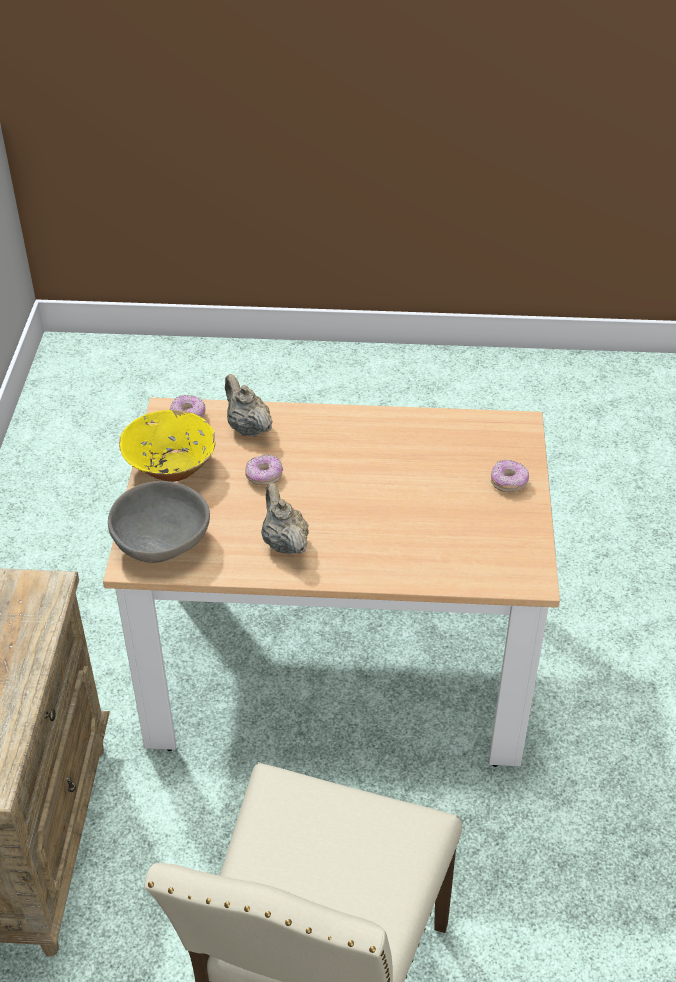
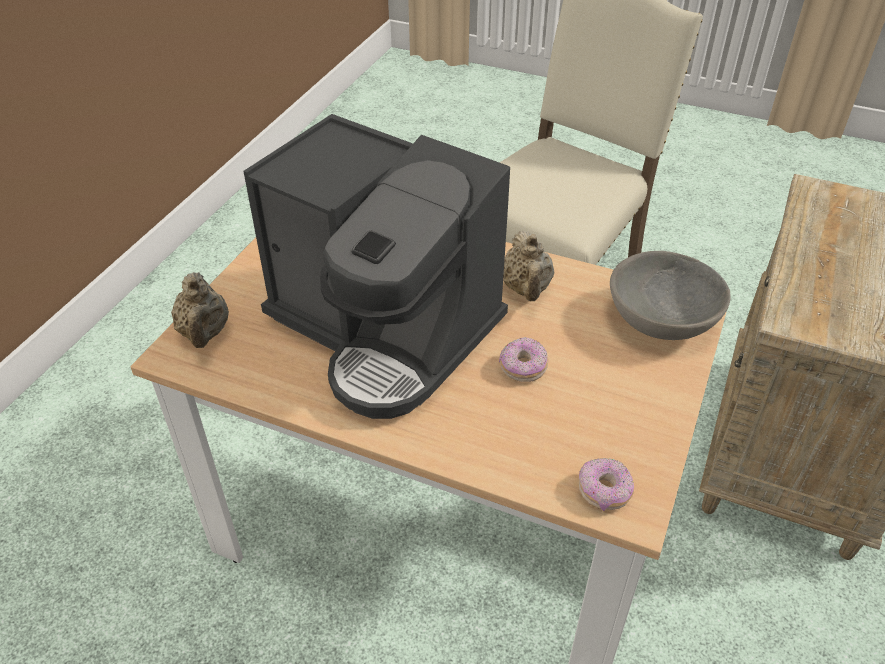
camera: 160 degrees left, 0 degrees up
(171, 468) = (640, 411): yellow bowl -> none
(247, 427) = (521, 446): beige teapot -> beige teapot (205, 333)
(381, 478) = (385, 331): none -> coffee machine
(508, 483) = (252, 291): donut -> none

